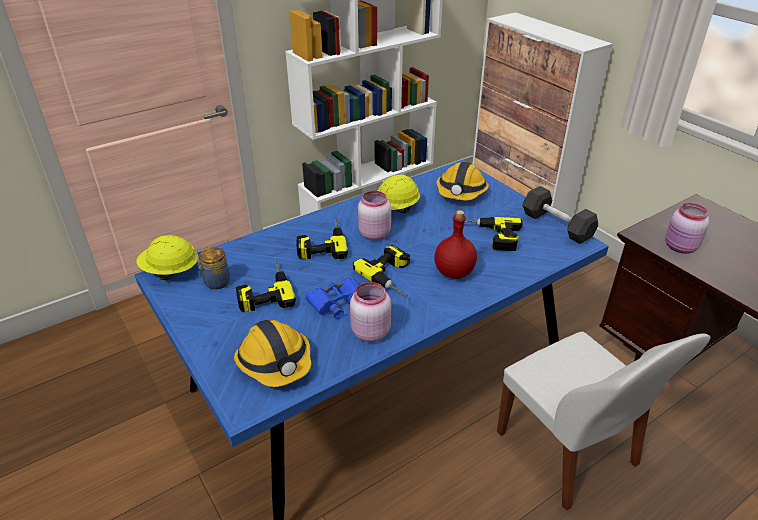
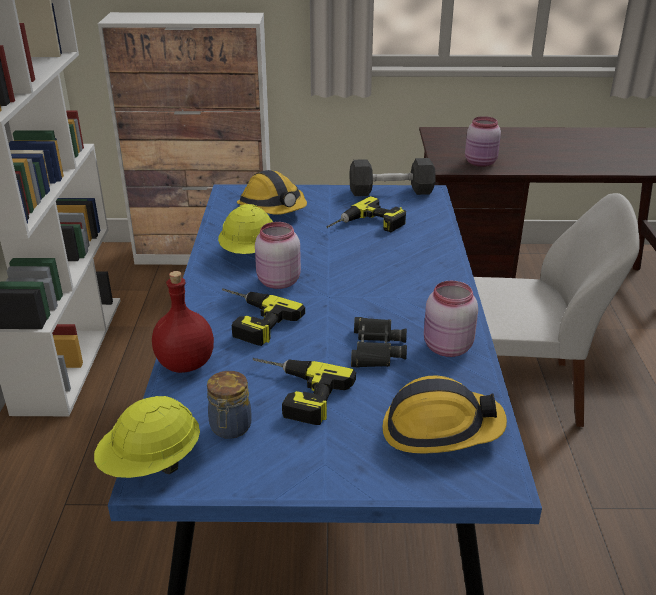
camera: 55 degrees left, 5 degrees down
(338, 302) = (376, 349): blue binoculars -> black binoculars
(393, 276) = (369, 299): power drill -> none
(454, 273) = (402, 265): red bottle -> red bottle (187, 364)

